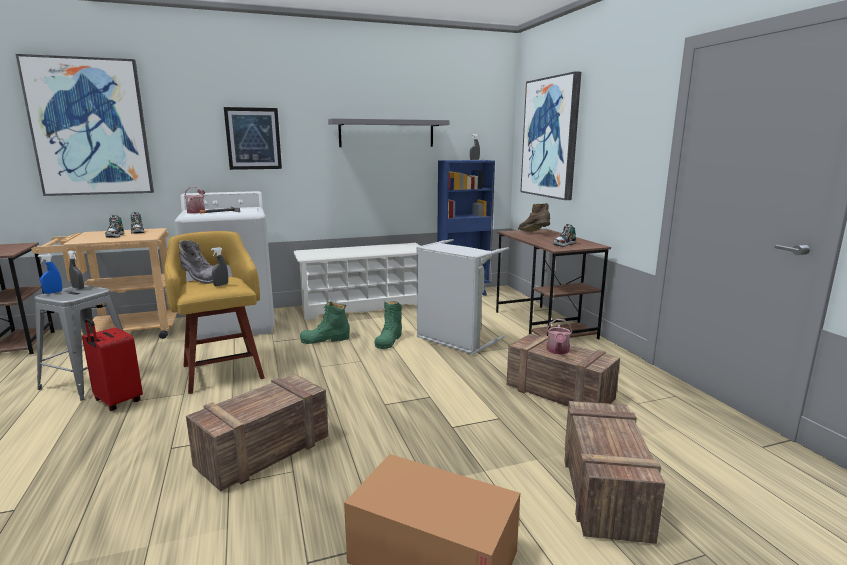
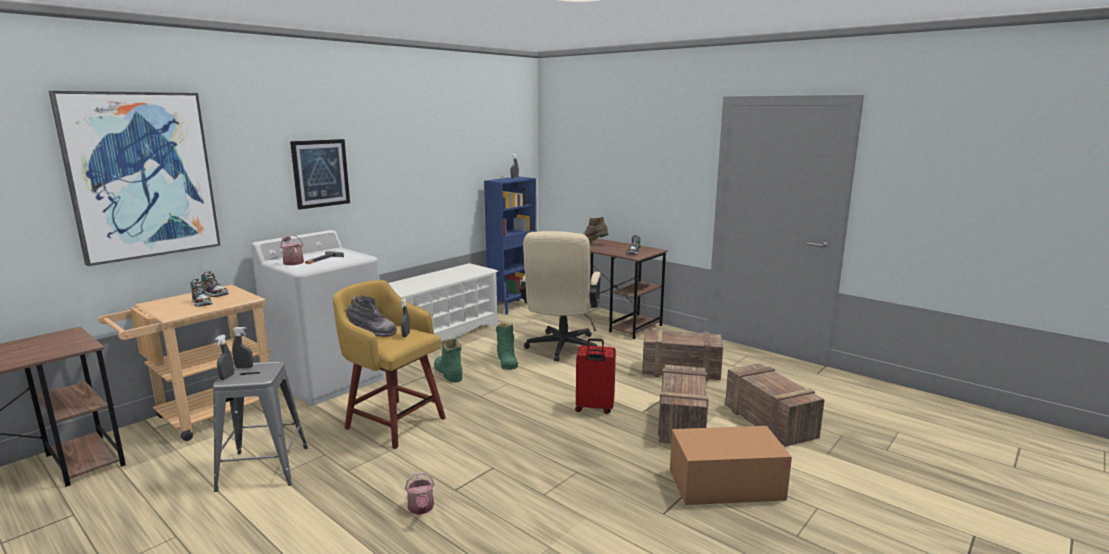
camera: 30 degrees left, 0 degrees up
(53, 292) = (227, 377): blue spray bottle -> grey spray bottle
(117, 402) = (333, 475): red suitcase -> red suitcase (594, 408)
(265, 451) = (535, 467): crate -> crate (681, 422)
(325, 339) = (448, 373): green boot -> green boot turned 105 degrees clockwise
(387, 133) = (440, 157): grey shelf -> none
(455, 340) = (561, 349): grey laundry basket -> beige office chair
(550, 138) = (588, 157): picture -> none
(558, 351) = (680, 338): watering can -> watering can (421, 509)

